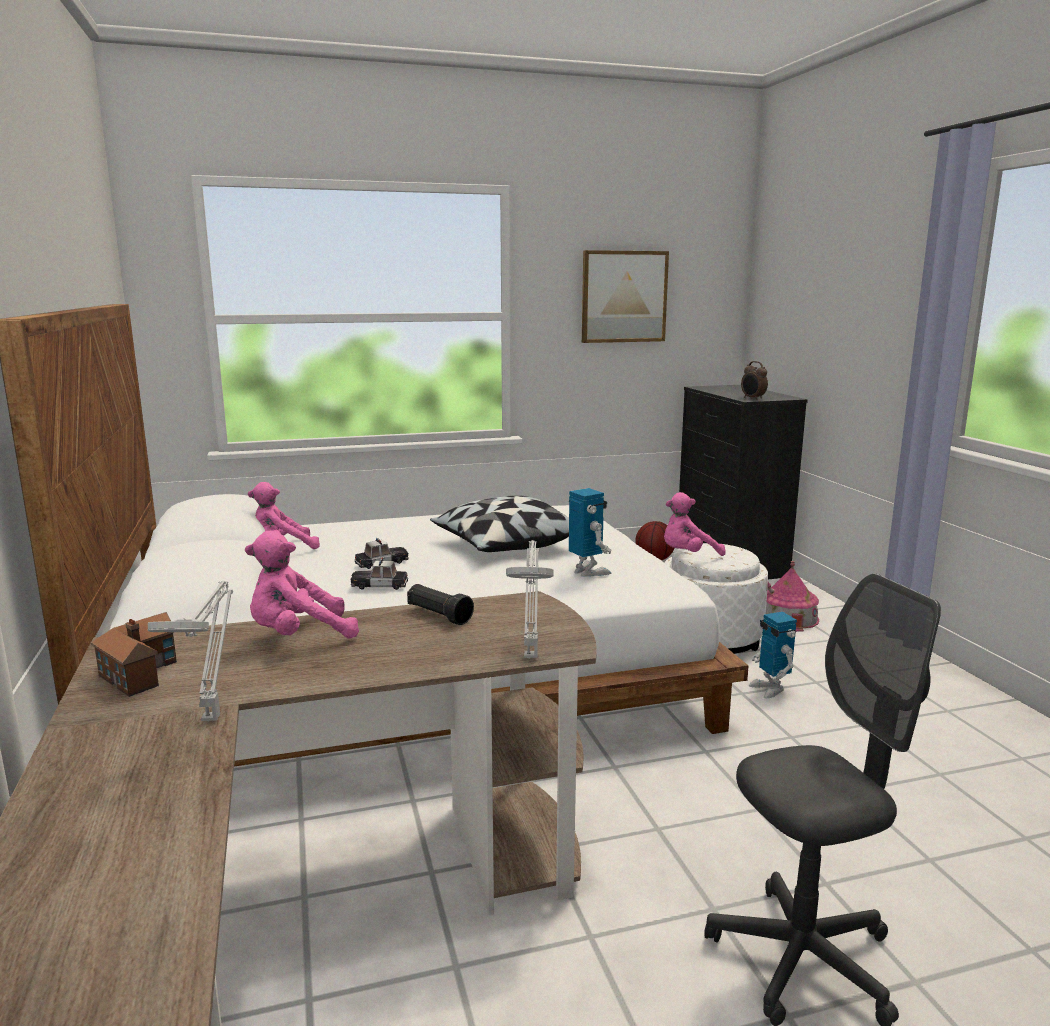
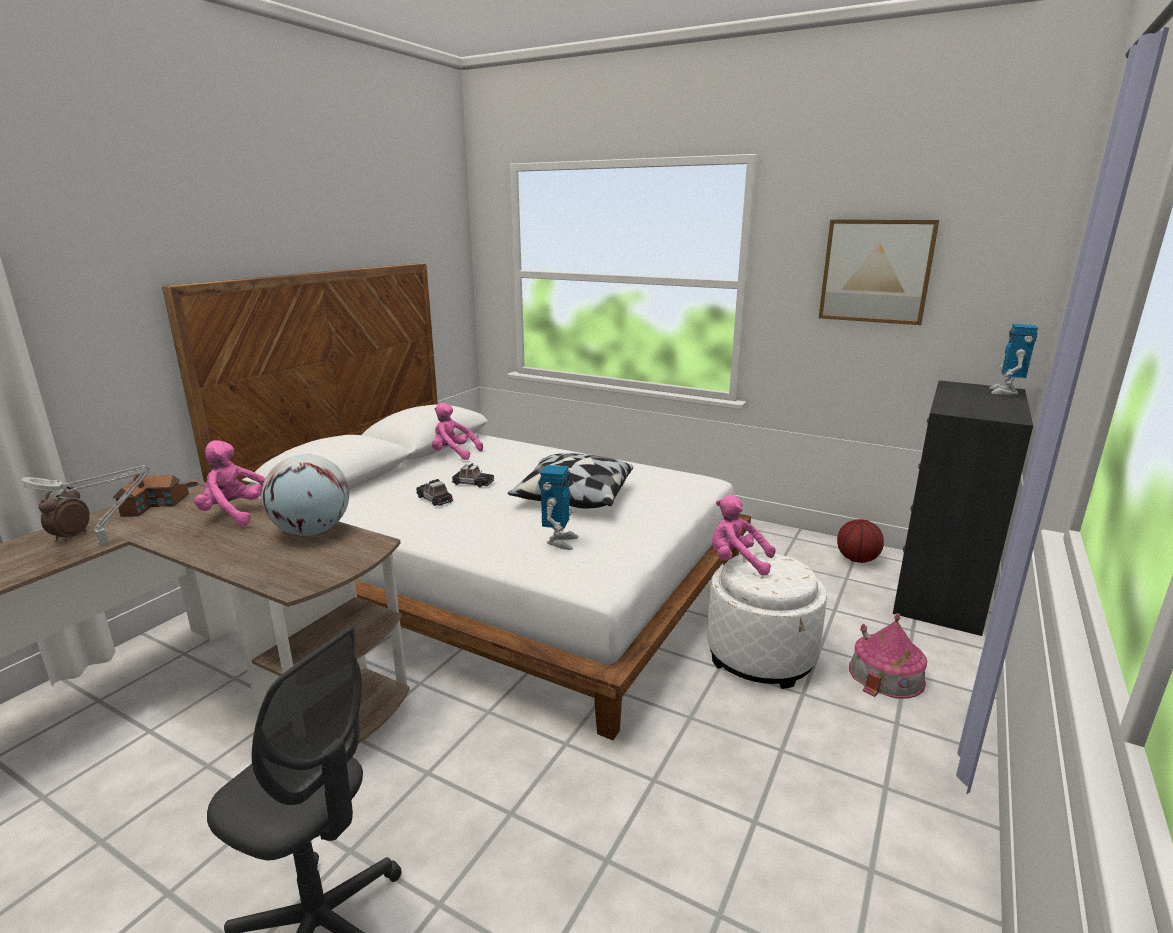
camera: 45 degrees right, 5 degrees up
(438, 615) = (312, 531): black flashlight -> globe
(531, 655) = (270, 581): grey table lamp -> none
(752, 398) = (957, 411): alarm clock -> alarm clock (70, 537)
(770, 689) = (722, 729): toy robot -> toy robot (1005, 392)

